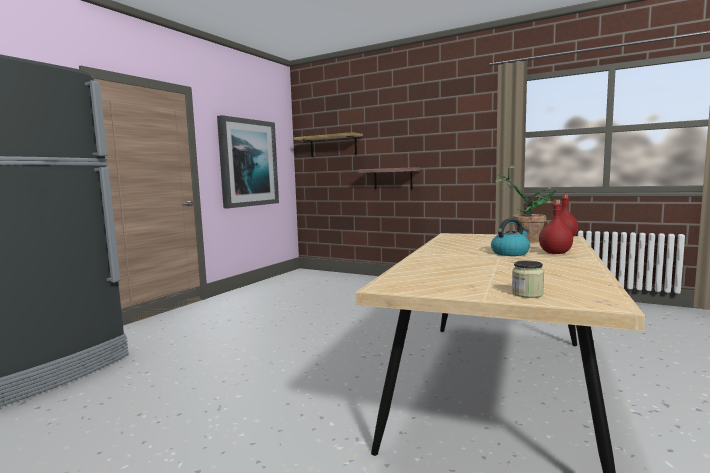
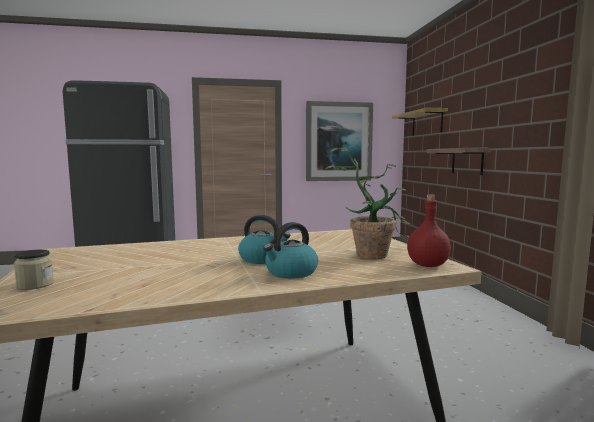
camera: 50 degrees right, 0 degrees up
(555, 253) = (291, 272): red bottle -> kettle

